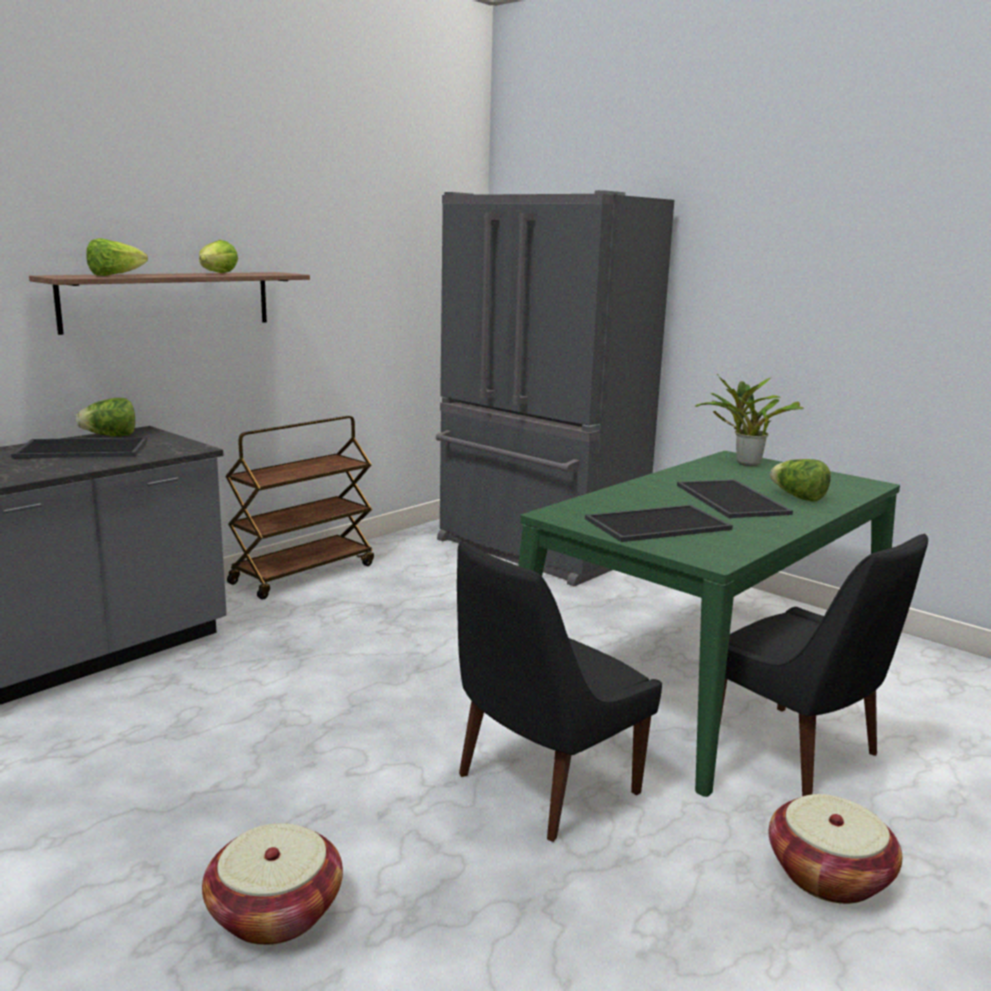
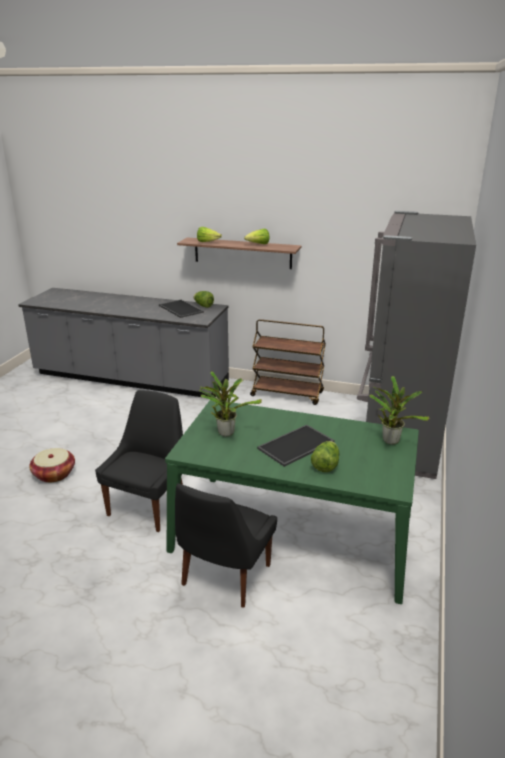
camera: 65 degrees right, 10 degrees up
(542, 786) = (149, 506): black chair -> black chair turned 90 degrees clockwise
(657, 525) = (225, 432): tray -> potted plant
(828, 875) = (124, 597): basket -> none

